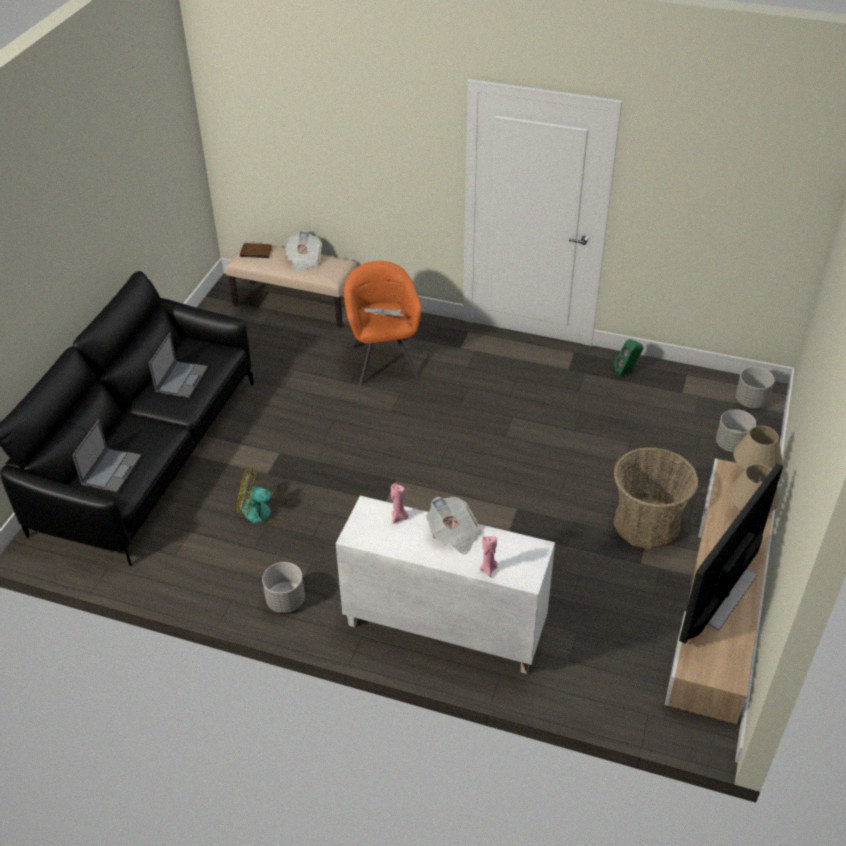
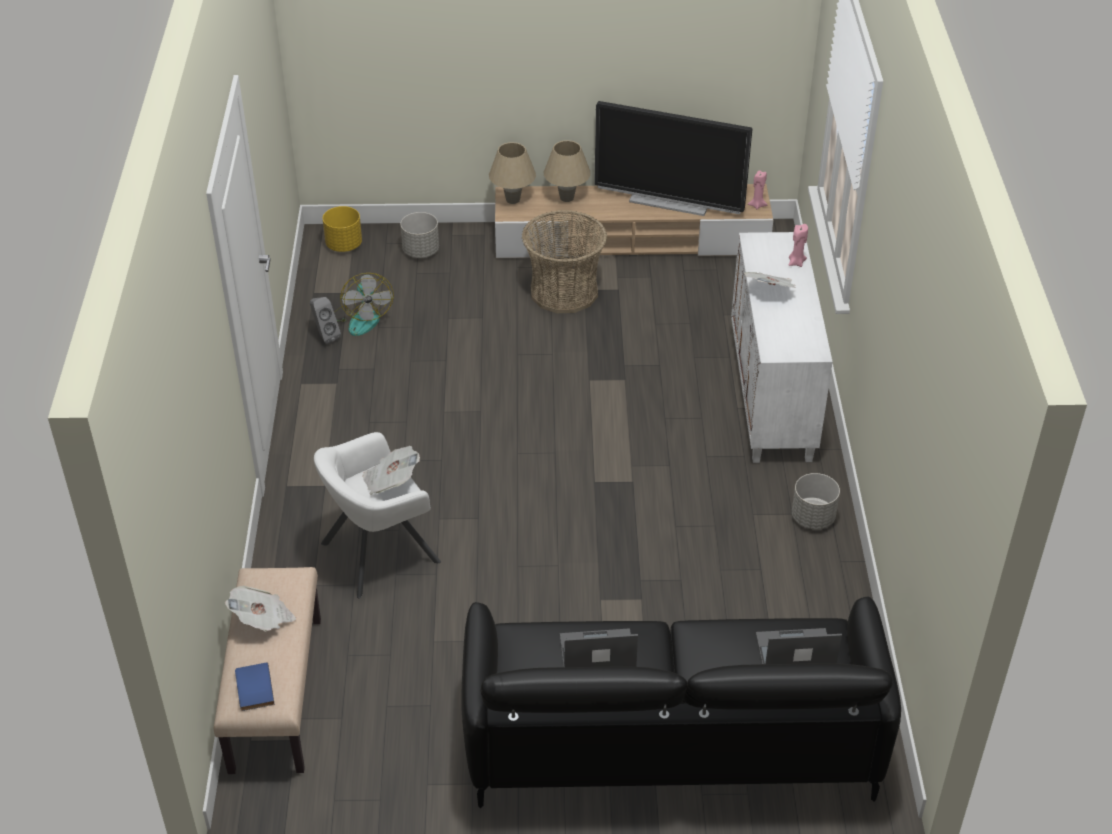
camera: 110 degrees left, 0 degrees up
(256, 251) = (252, 688): brown book -> blue book
(263, 512) = (704, 580): fan -> fan (362, 318)
(384, 360) = (379, 552): orange armchair -> white armchair
(399, 517) = (772, 329): pink candle -> pink candle (757, 205)
(626, 372) = (325, 336): green speaker -> grey speaker
(751, 401) = (344, 245): grey planter -> yellow planter

